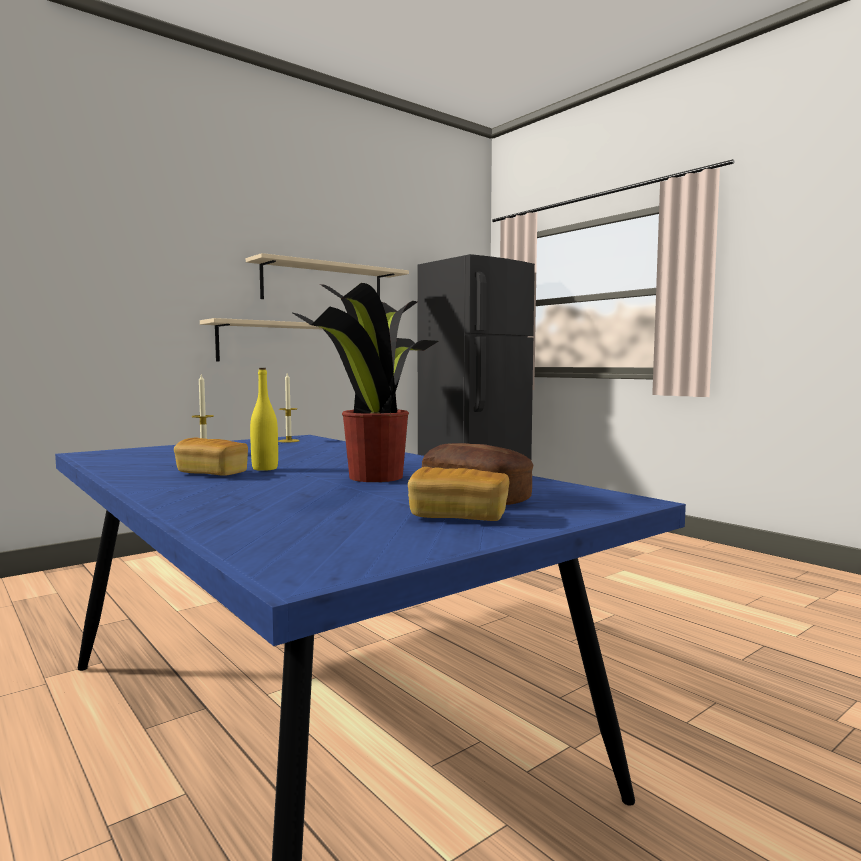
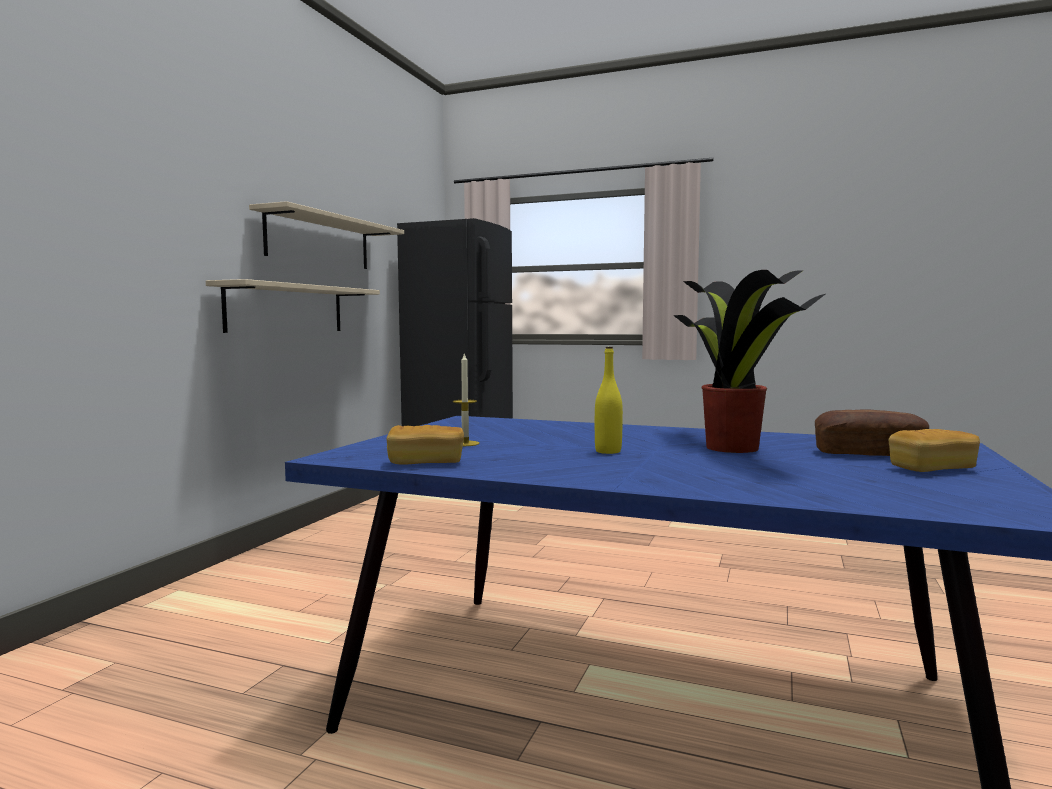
camera: 30 degrees left, 0 degrees up
(212, 473) = (588, 461): bread -> bread (426, 462)
(288, 441) = (477, 423): candle -> none

